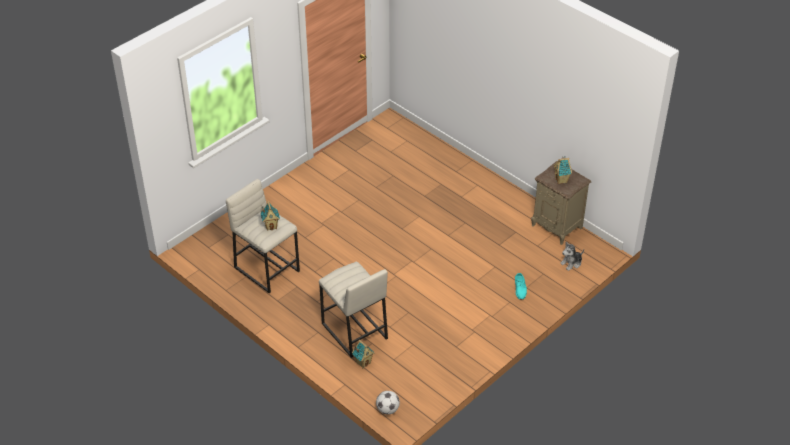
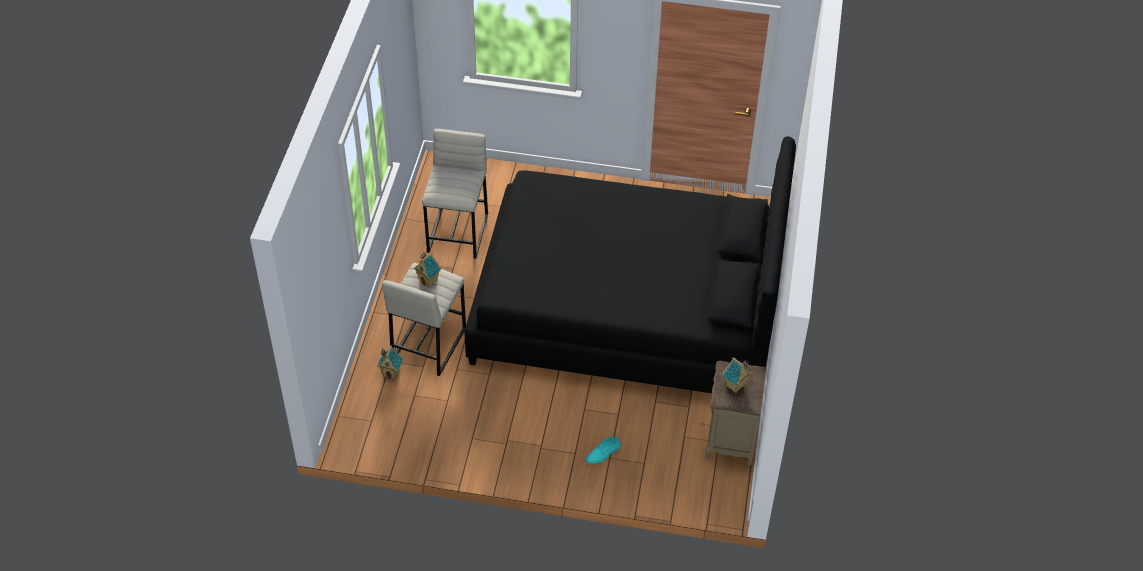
camera: 55 degrees right, 5 degrees up
(271, 226) = (454, 187): toy house -> toy house (429, 281)
(387, 409) = (344, 425): football -> none
(414, 220) = (627, 310): none -> black bed
(571, 263) = (684, 482): plush toy -> none

